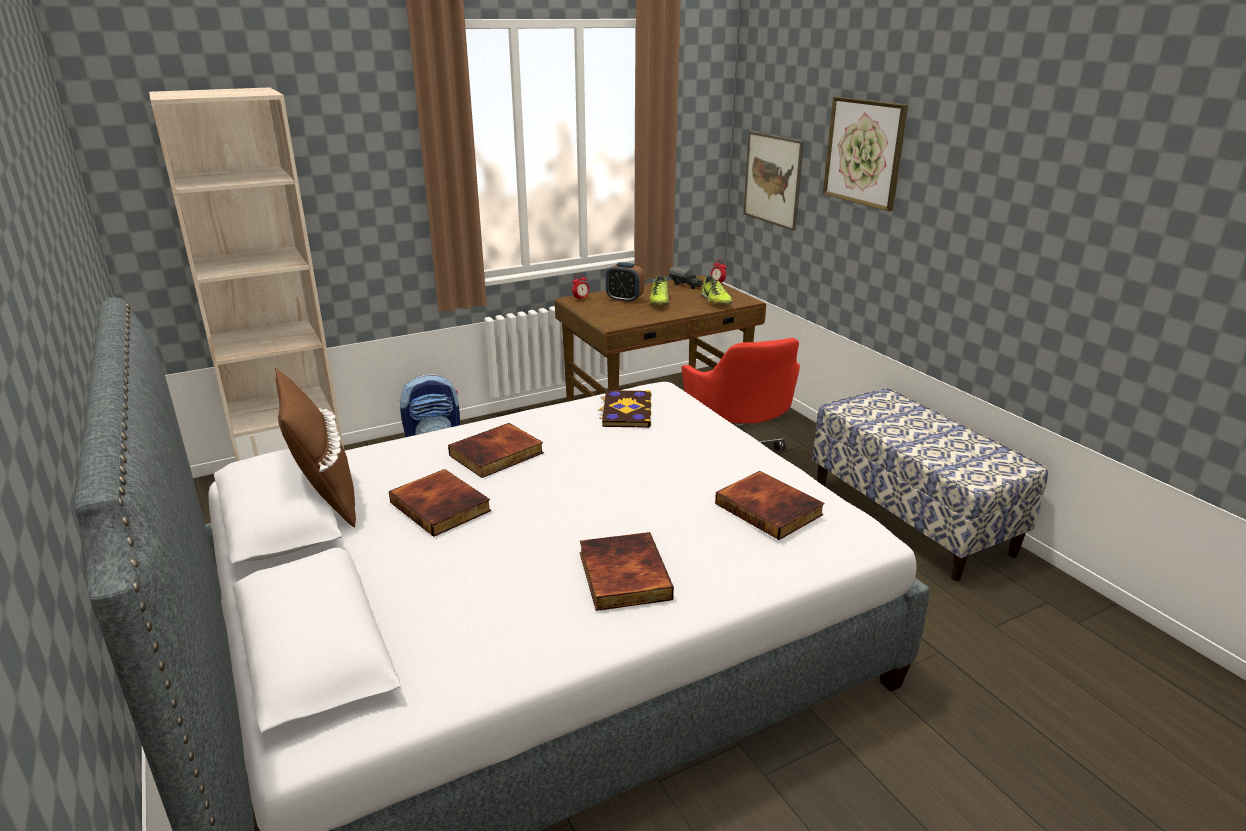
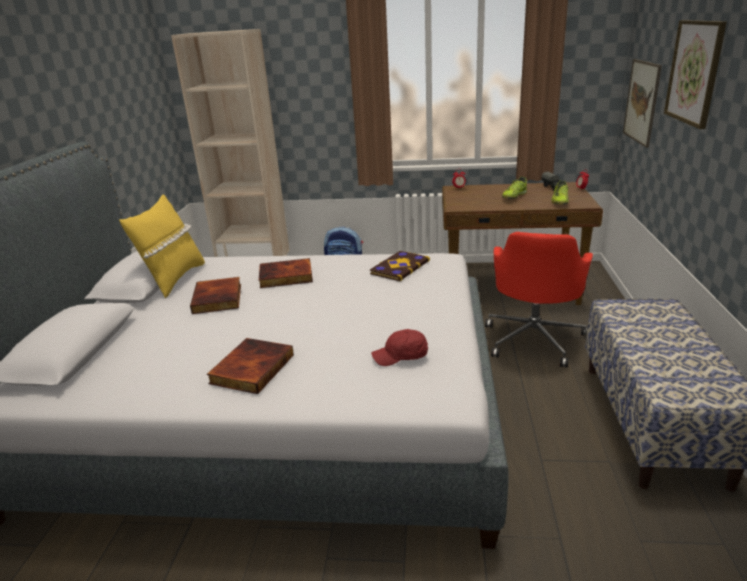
camera: 35 degrees right, 0 degrees up
(325, 498) = (174, 279): brown pillow -> yellow pillow
(624, 299) = (489, 192): alarm clock -> none
(770, 509) = (401, 356): book -> red cap

